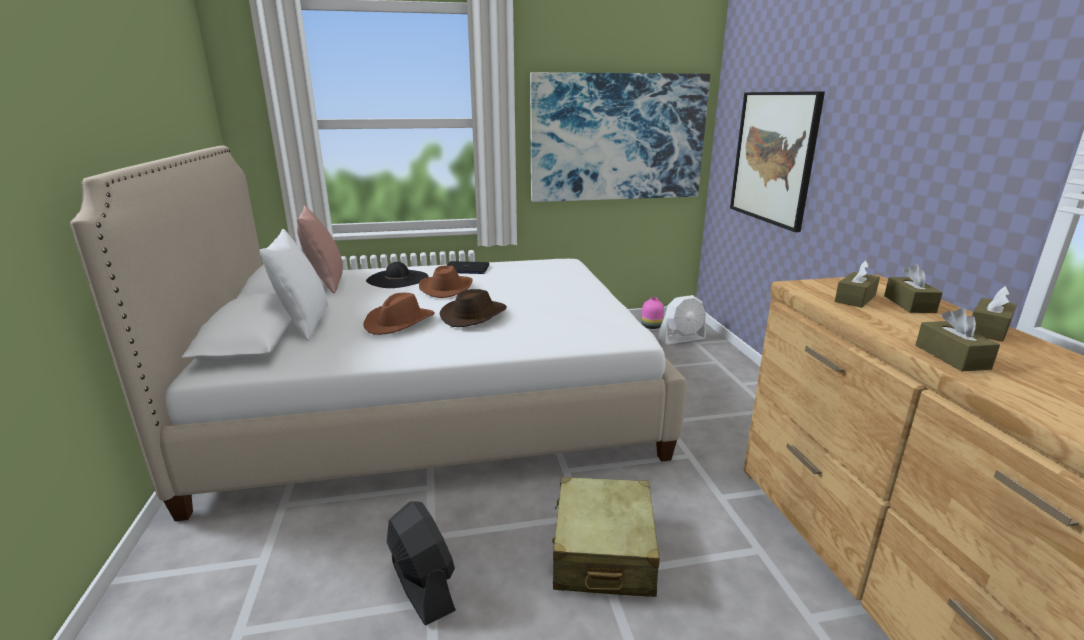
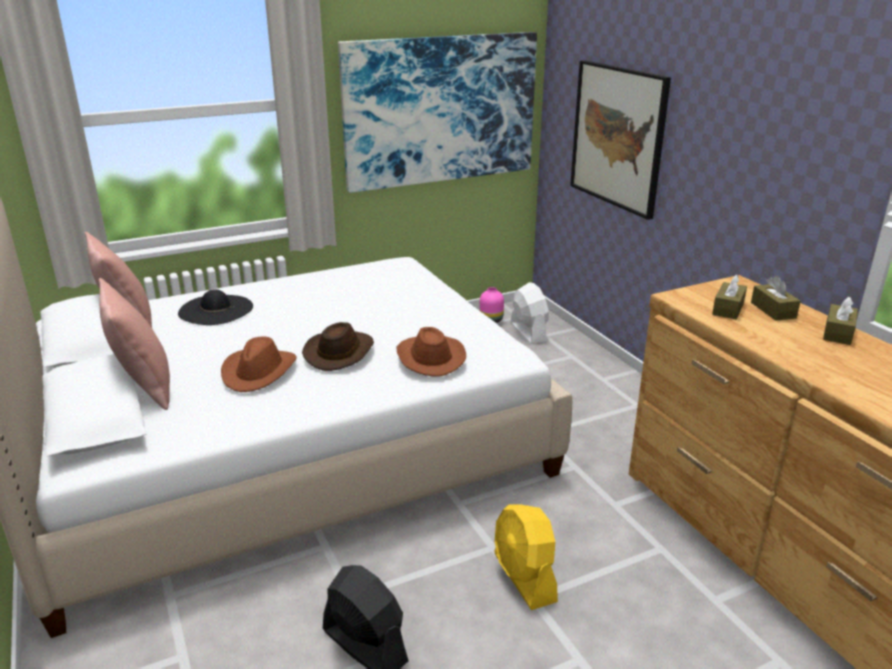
camera: 15 degrees left, 5 degrees up
(304, 323) = (144, 387): white pillow -> pink pillow
(446, 288) = (284, 317): brown hat -> brown hat (429, 357)
(466, 269) = (290, 286): laptop -> none
(603, 551) = (524, 578): beige suitcase -> yellow fan
(682, 339) = (528, 332): white fan -> white fan turned 75 degrees counterclockwise
(951, 357) = (816, 367): brown tissue box -> none

